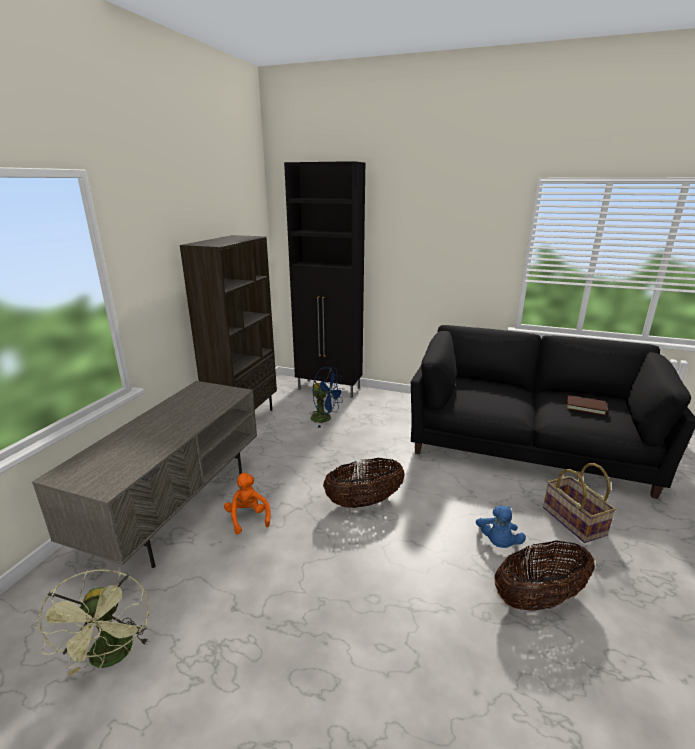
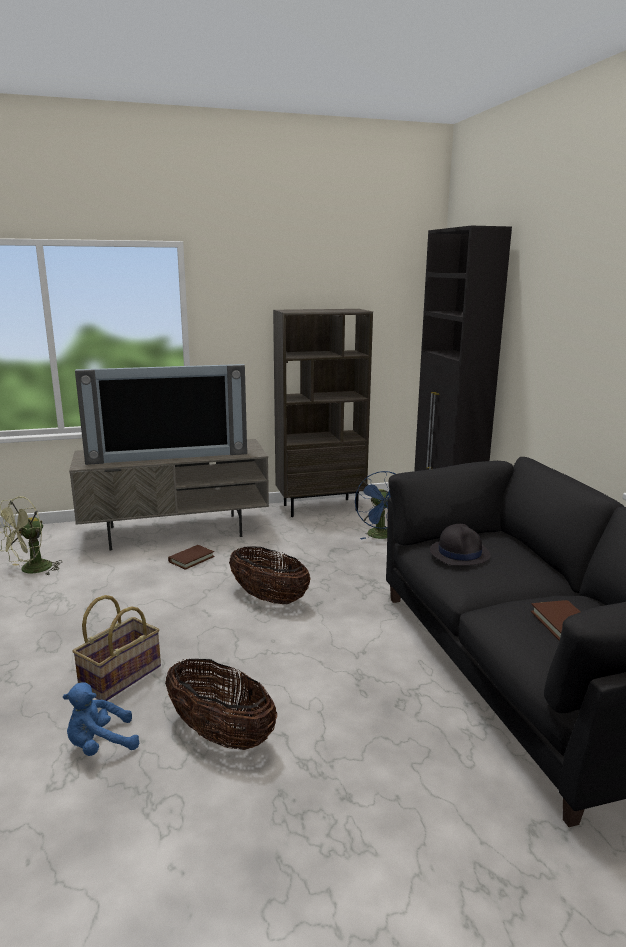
camera: 55 degrees right, 5 degrees down
(171, 431) = (168, 456): none -> television
(248, 518) = (191, 559): orange plush toy -> brown book
(479, 397) = (459, 553): none -> black hat
(498, 542) = (287, 690): blue plush toy -> blue plush toy (100, 745)
(572, 521) = (393, 740): basket -> basket (120, 676)

